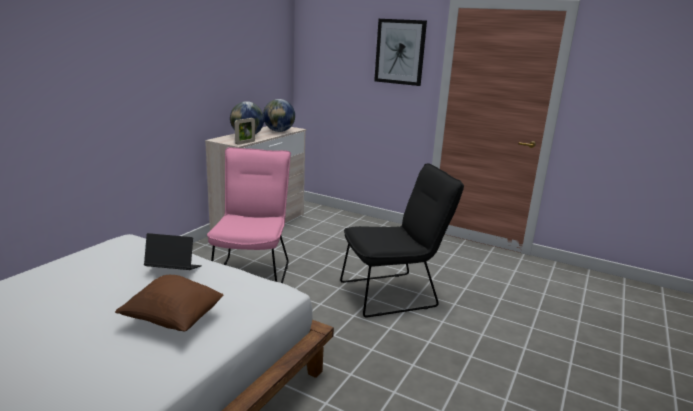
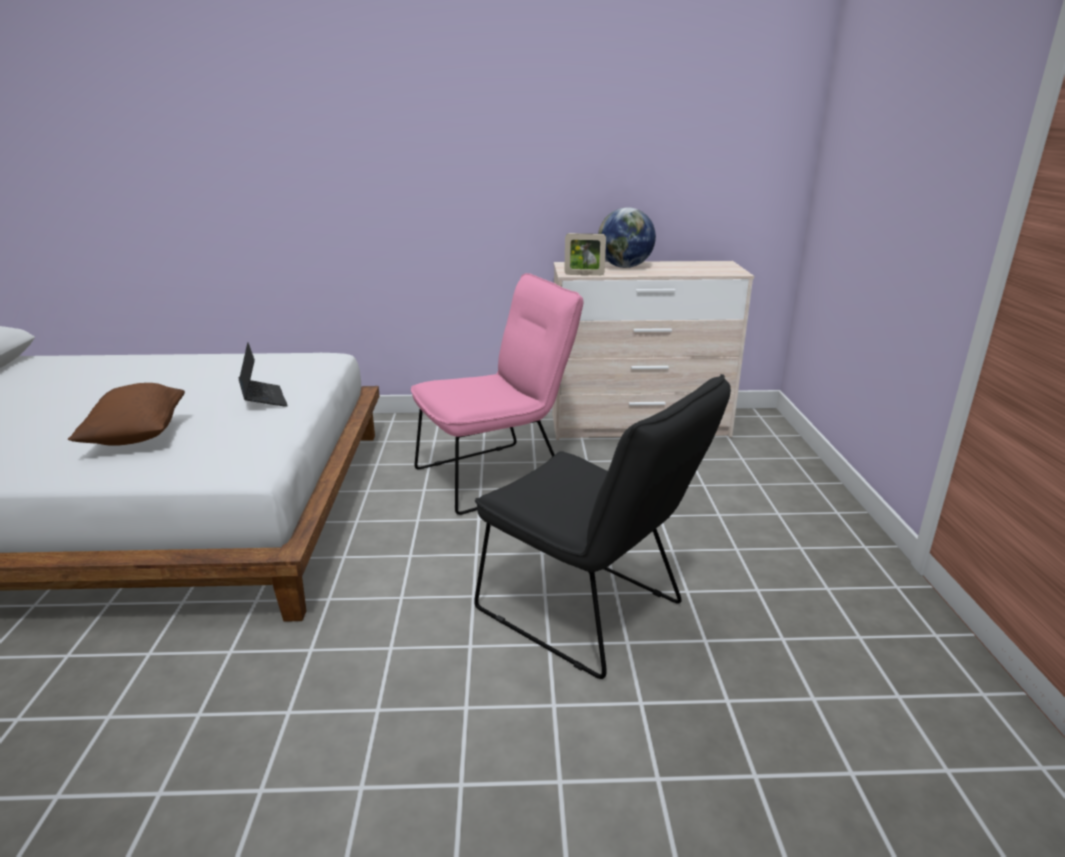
camera: 60 degrees right, 5 degrees up
(279, 131) = (693, 270): globe -> none
(400, 52) = (955, 111): picture -> none

